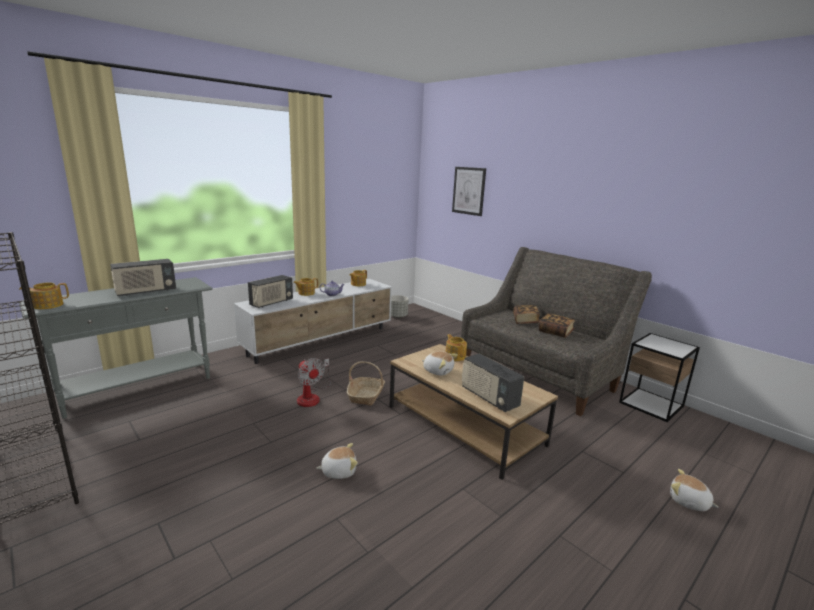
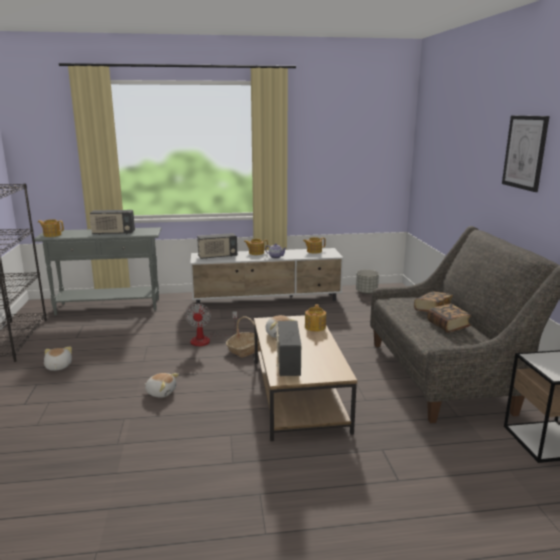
camera: 35 degrees right, 0 degrees up
(469, 191) = (443, 158): picture -> picture (525, 152)
(688, 502) = (431, 529): plush toy -> plush toy (58, 367)

